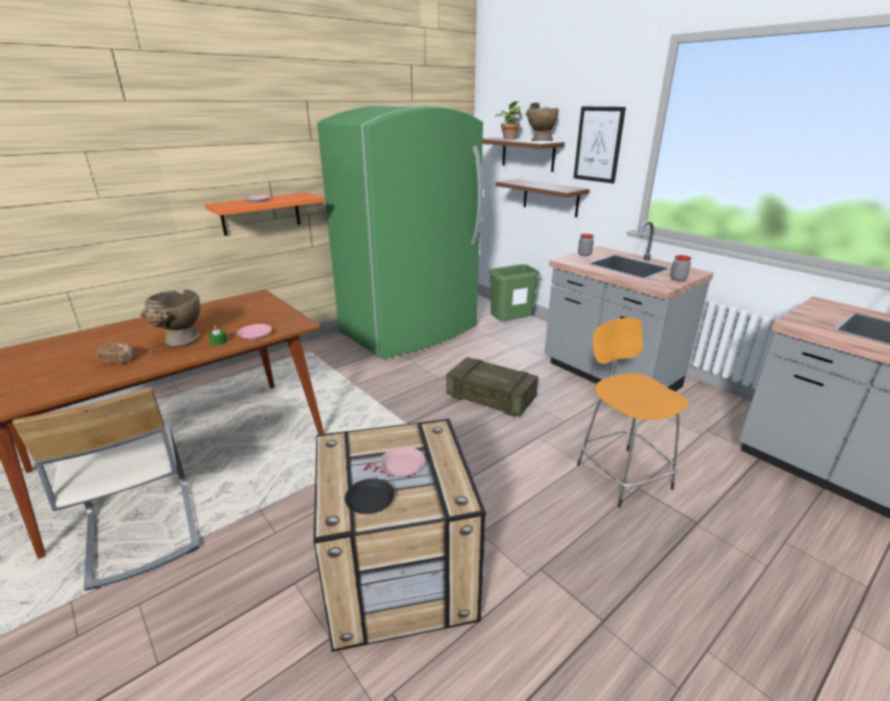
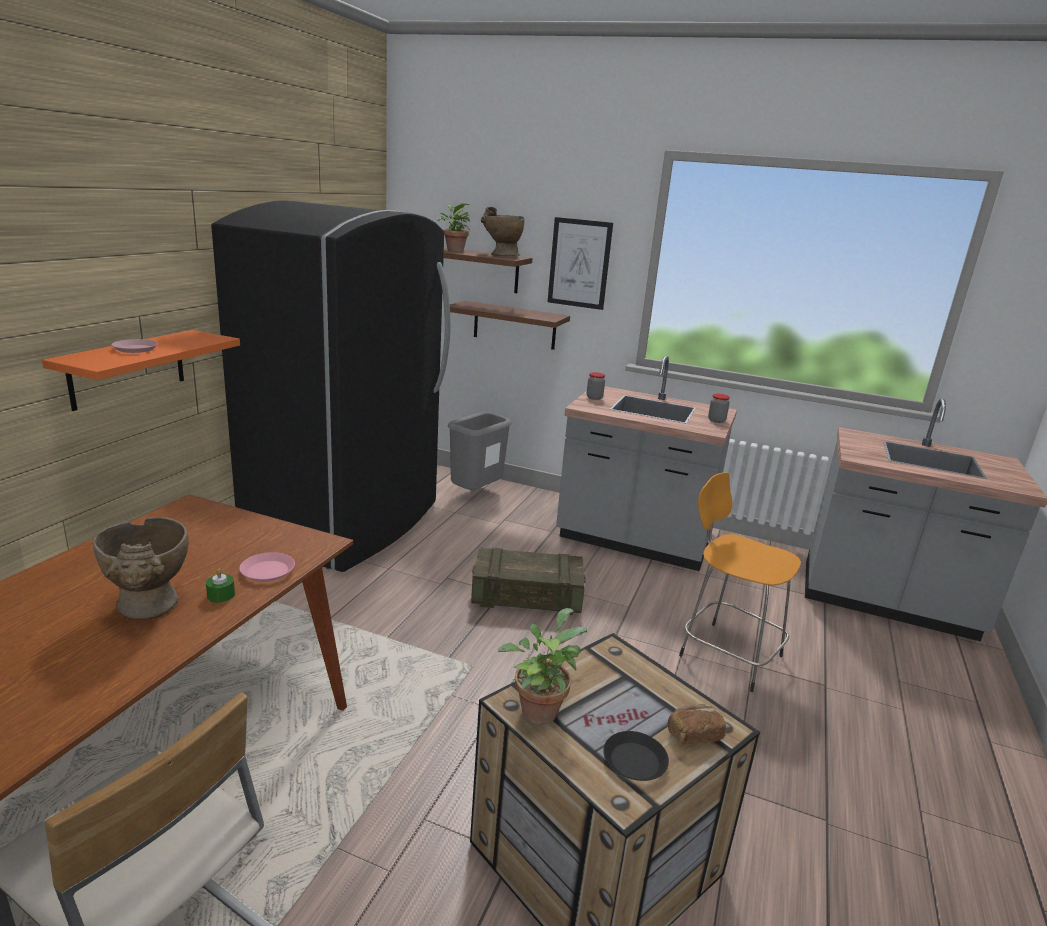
camera: 30 degrees left, 5 degrees down
(118, 360) = (66, 665): bread -> bread (693, 734)
(346, 450) = (539, 708): none -> potted plant
(403, 465) = (624, 705): pink plate -> none
(410, 331) = (347, 523): green fridge -> black fridge
(510, 325) = (476, 494): green trash can -> grey trash can

